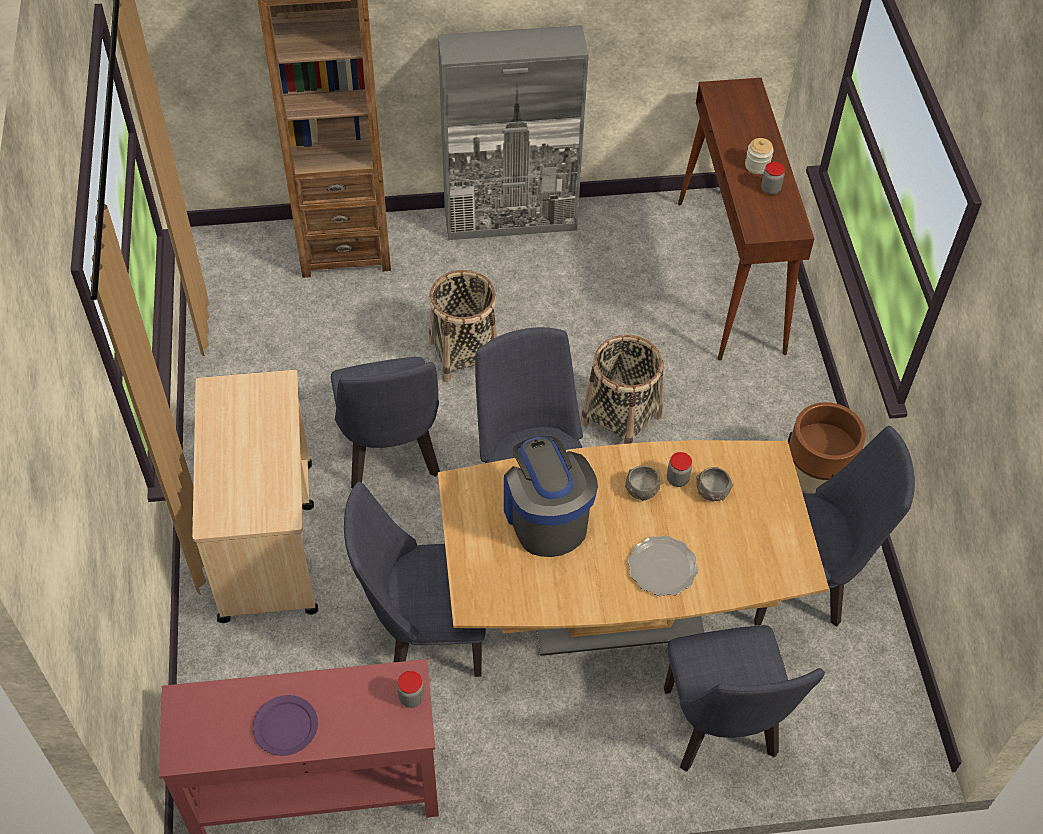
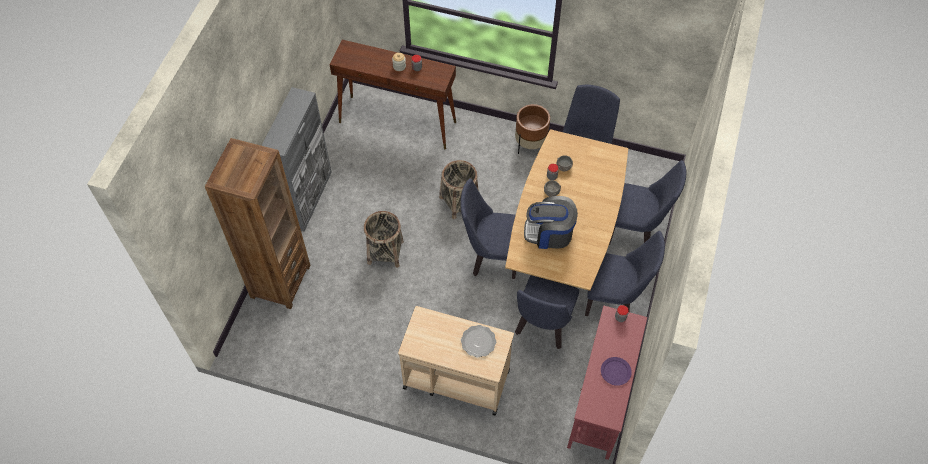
camera: 65 degrees left, 5 degrees up
(391, 459) = (434, 307): blue chair -> blue chair (614, 300)
(662, 567) = (594, 200): plate -> plate (478, 342)

